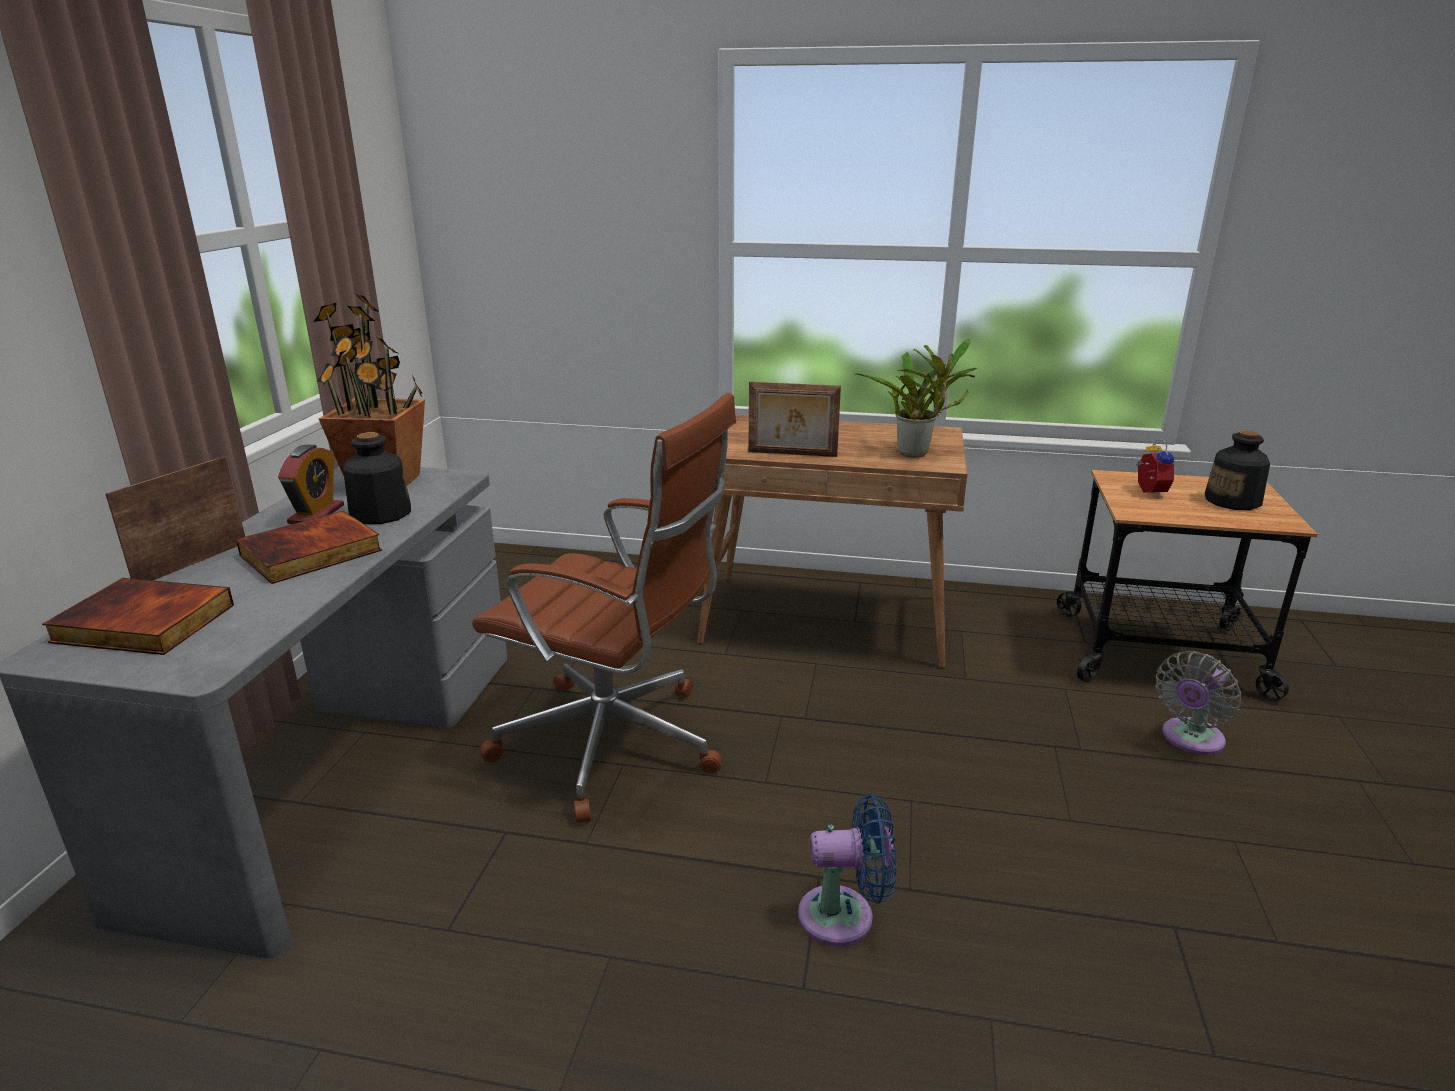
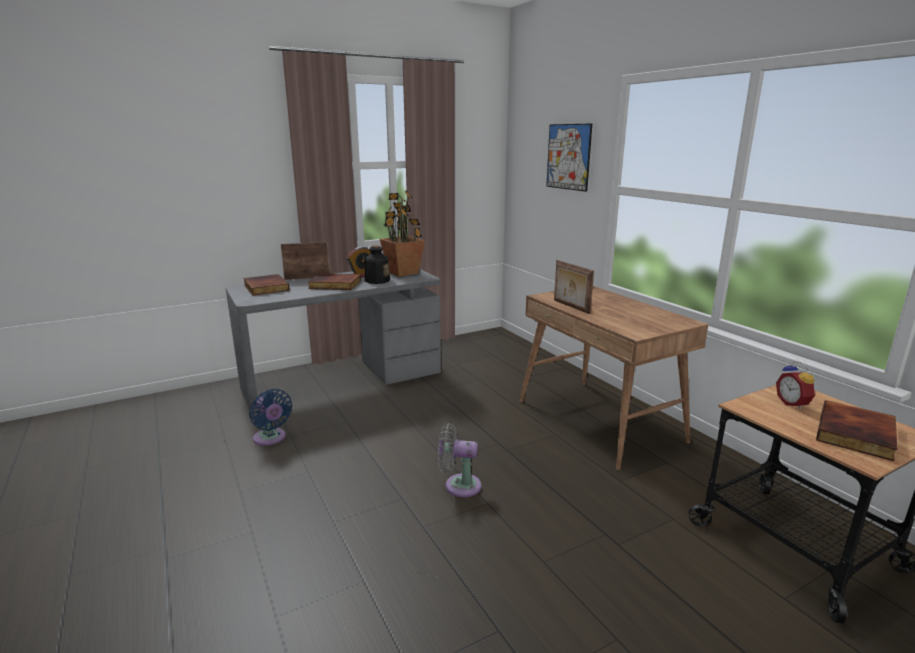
camera: 50 degrees right, 5 degrees down
(602, 195) = (568, 157): none -> picture
(616, 745) = (422, 418): brown office chair -> none
(844, 916) = (385, 515): blue fan -> blue fan (271, 439)
(917, 453) = (637, 325): potted plant -> none
(1148, 492) = (793, 404): alarm clock -> alarm clock turned 120 degrees clockwise
(1190, 740) = (704, 589): grey fan -> grey fan (459, 485)
(1233, 501) = (857, 434): bottle -> book

